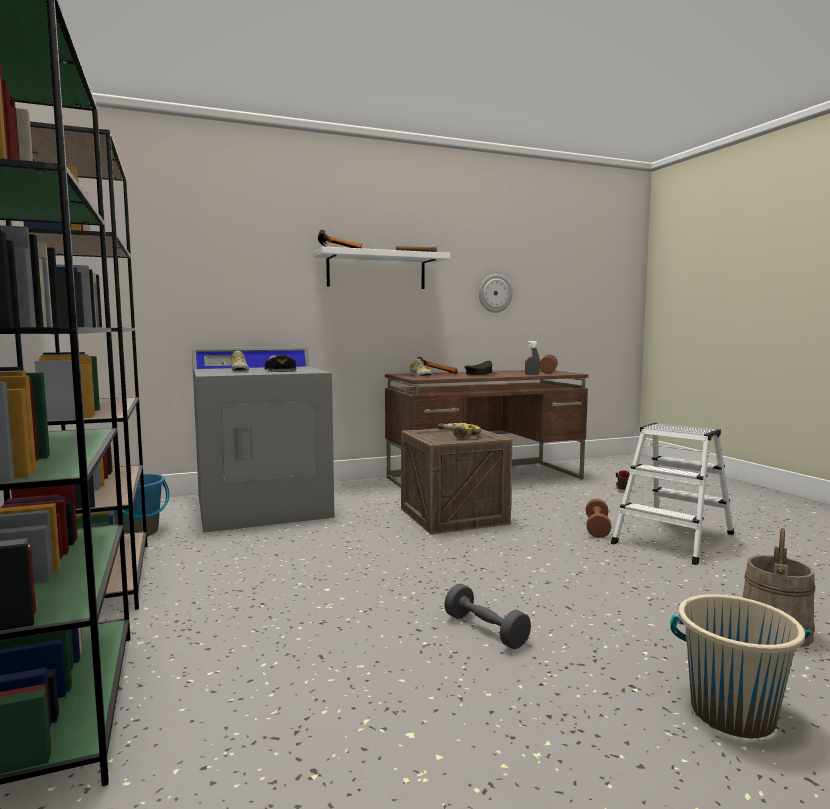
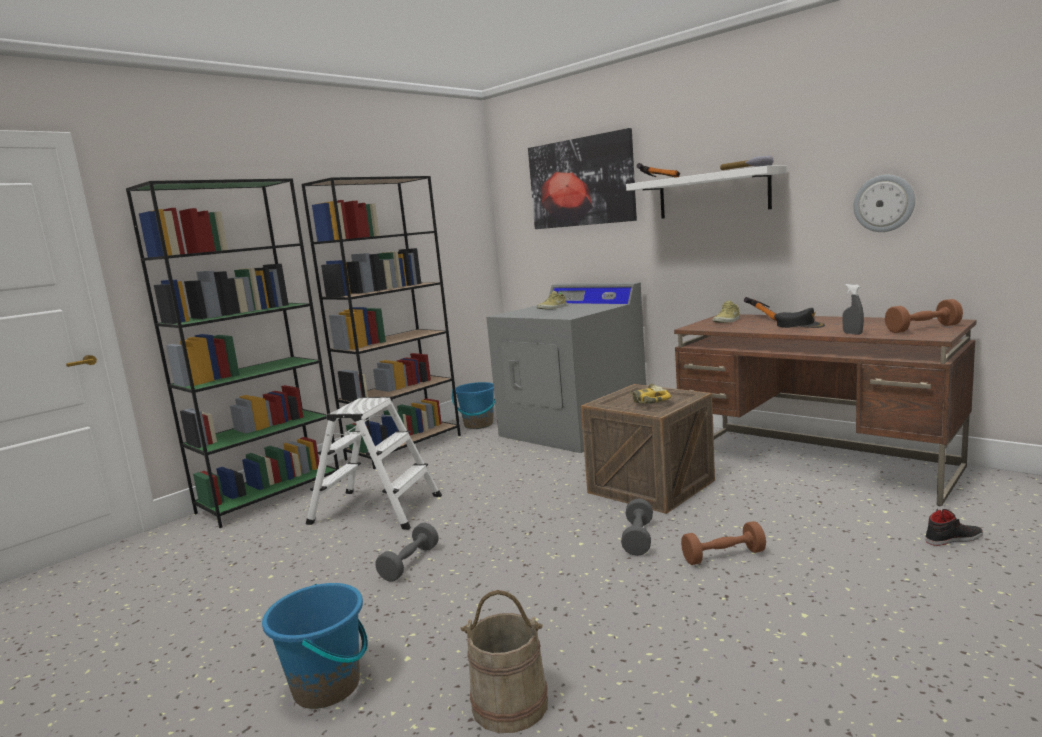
camera: 65 degrees right, 5 degrees up
(228, 237) = (581, 182): none -> picture
(281, 370) = (567, 311): black cap -> none
(542, 540) = (638, 538): none -> grey dumbbell
(674, 538) = (760, 608): white step ladder -> white step ladder (375, 509)
(732, 714) = (327, 686): beige bucket -> blue bucket

